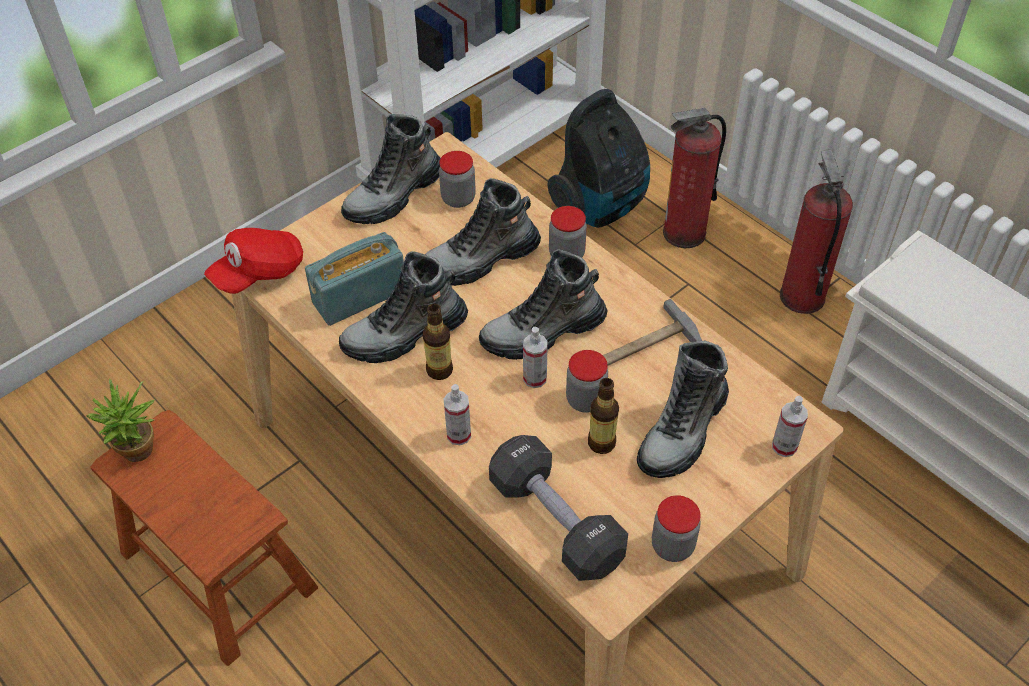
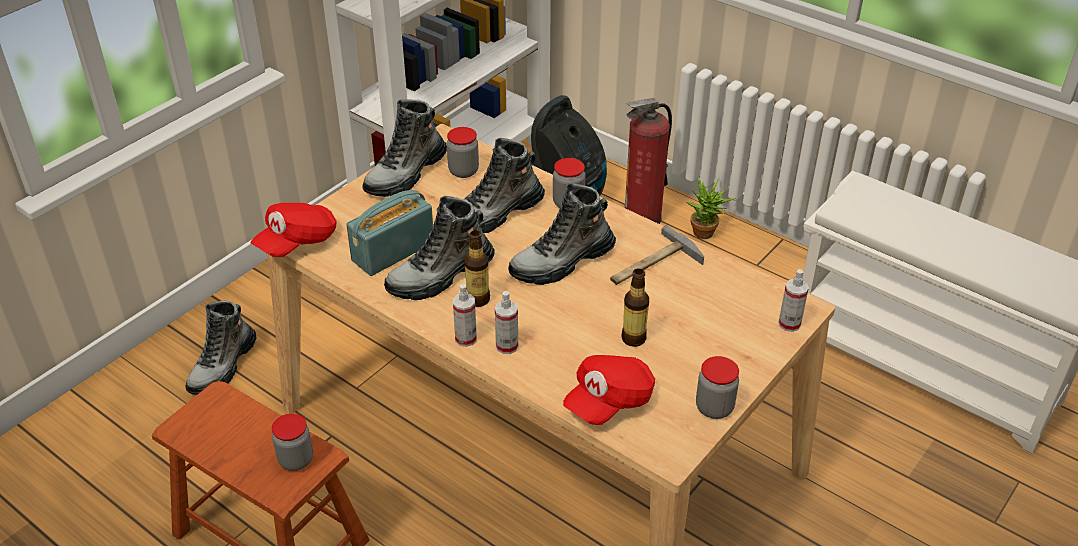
camera: 10 degrees left, 10 degrees down
(139, 455) = (197, 419): potted plant -> potted plant (705, 235)
(535, 378) = (563, 297): spray bottle -> spray bottle (466, 338)
(556, 521) = (609, 401): black dumbbell -> red cap
(585, 400) = (611, 308): jar -> jar (296, 460)
(683, 431) = (701, 322): boot -> boot (223, 366)
(801, 296) = (754, 256): fire extinguisher -> none

